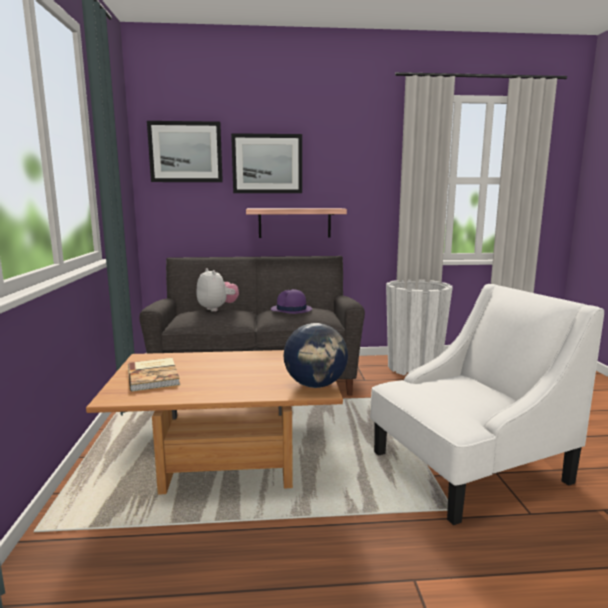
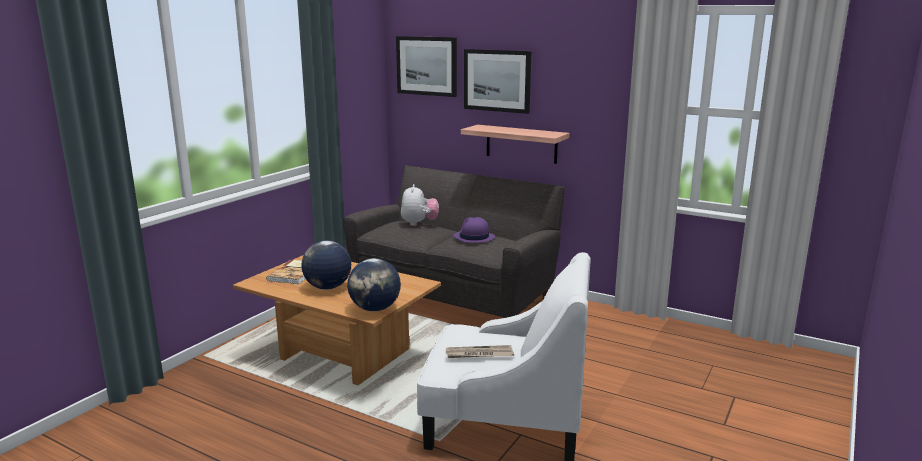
camera: 35 degrees right, 5 degrees up
(222, 379) = (327, 287): none -> globe
(414, 367) = (619, 327): white planter -> none
(467, 399) = (479, 354): none -> newspaper

